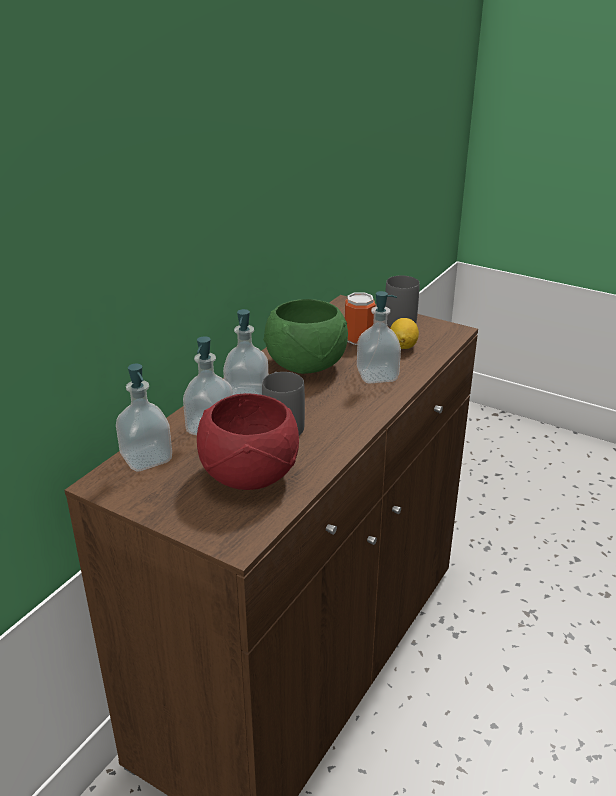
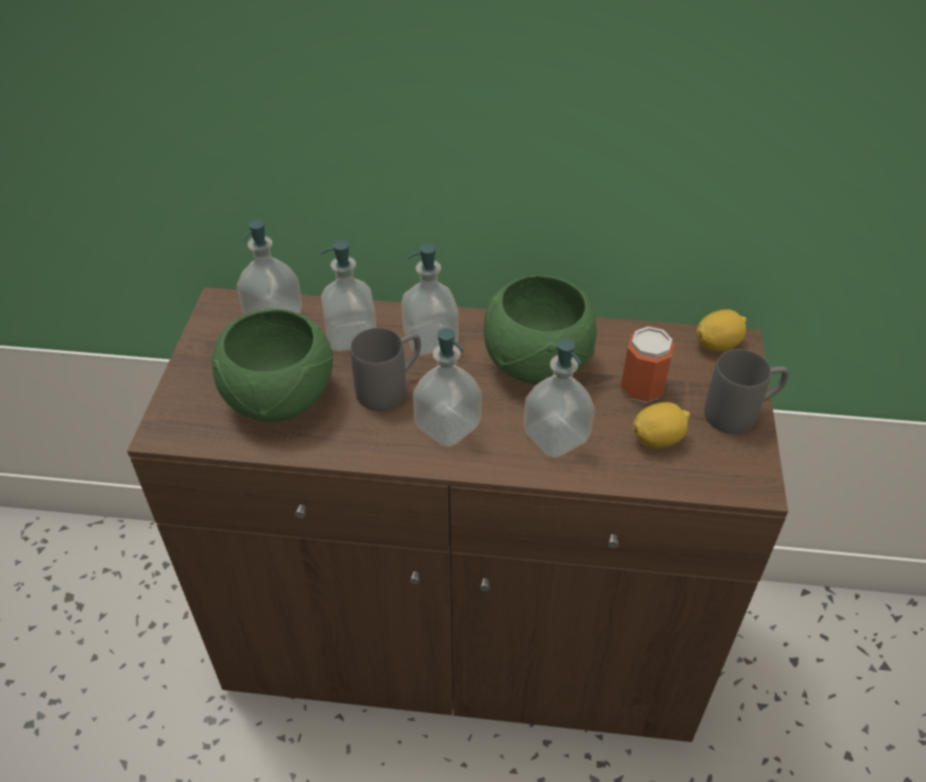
camera: 65 degrees right, 15 degrees up
(249, 476) = (277, 399): red bowl -> green bowl
(338, 410) = (447, 426): none -> soap dispenser
(342, 308) = (717, 345): none -> lemon

